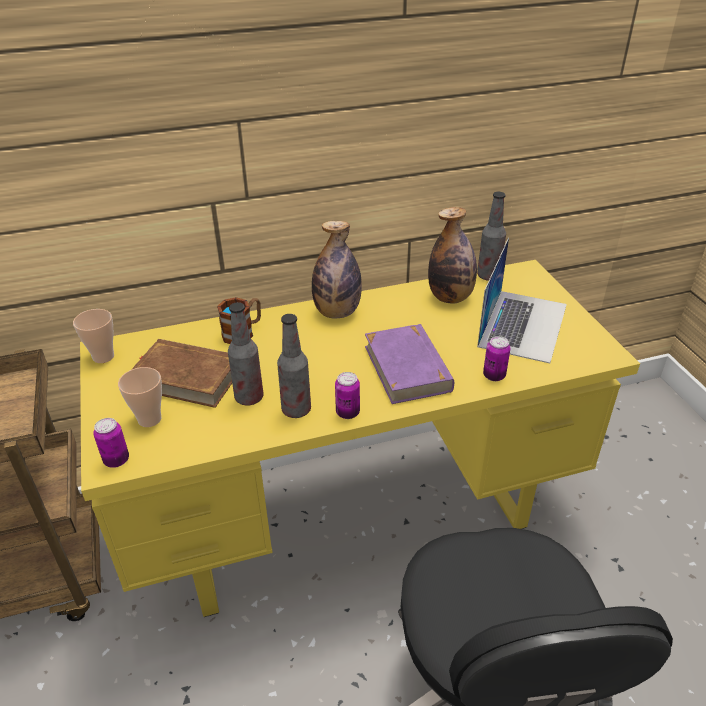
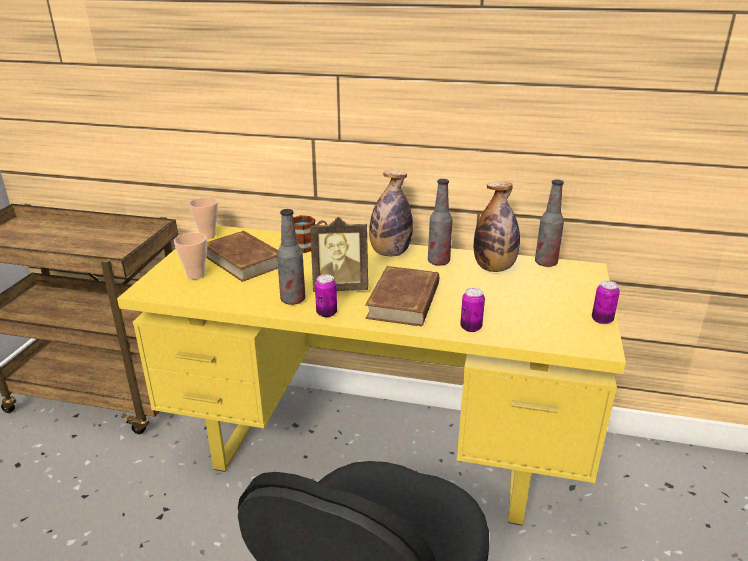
camera: 30 degrees right, 10 degrees down
(116, 460) = (153, 289): can -> can (602, 320)
(249, 397) = (270, 283): bottle -> bottle (438, 262)
(329, 375) = (340, 287): none -> picture frame
(407, 368) = (404, 301): purple book -> brown book
(523, 324) = (538, 302): laptop -> none

